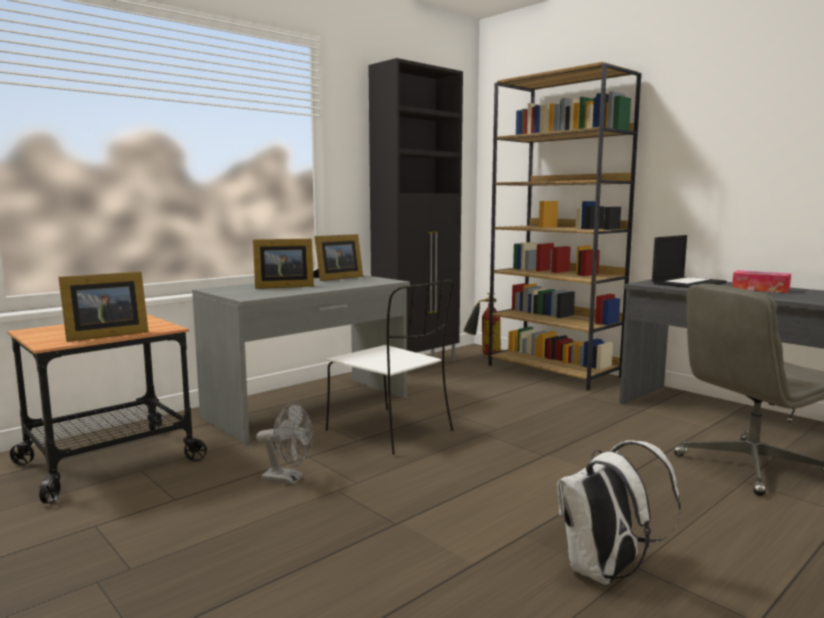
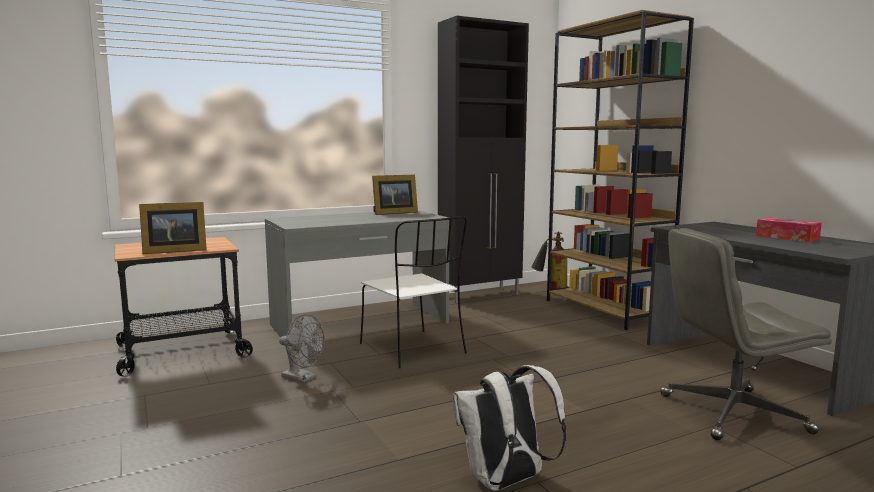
camera: 15 degrees right, 0 degrees up
(282, 286) = (336, 218): picture frame -> none
(688, 283) = (720, 229): laptop -> none

